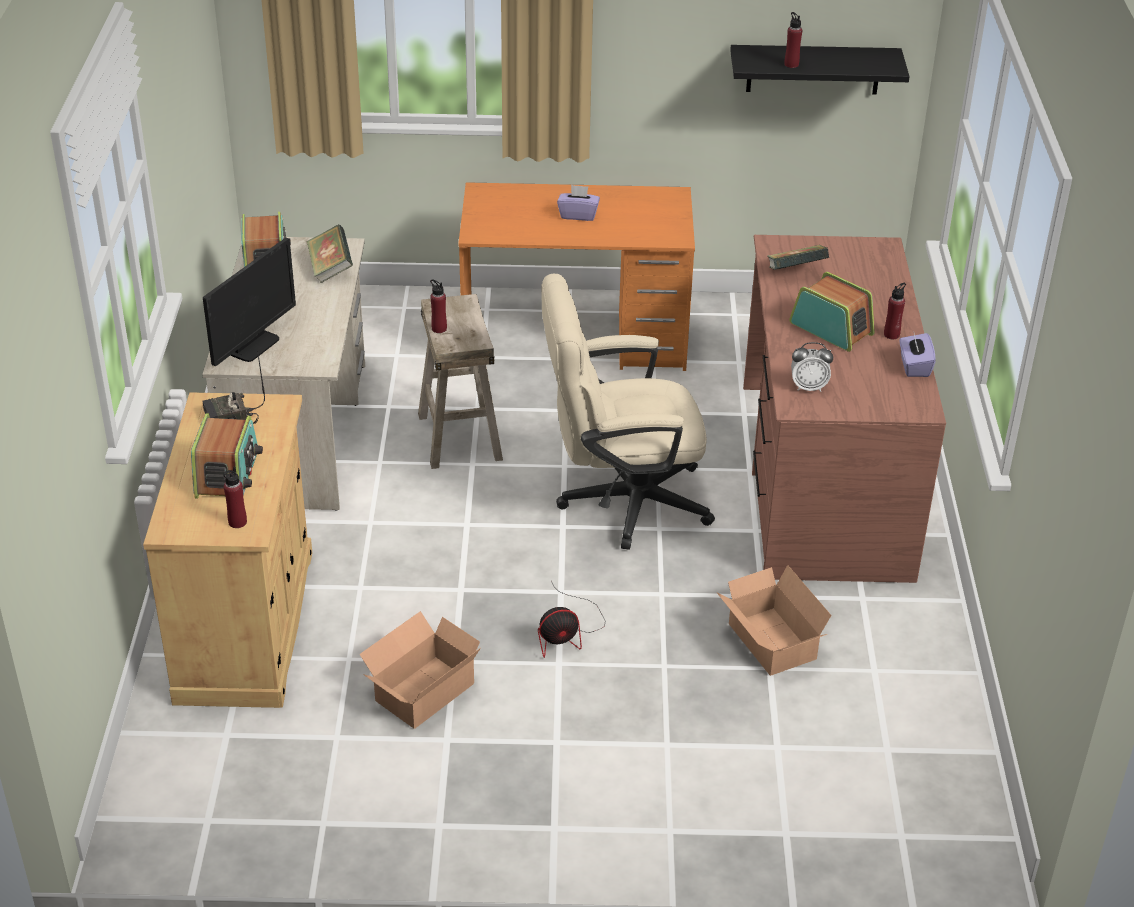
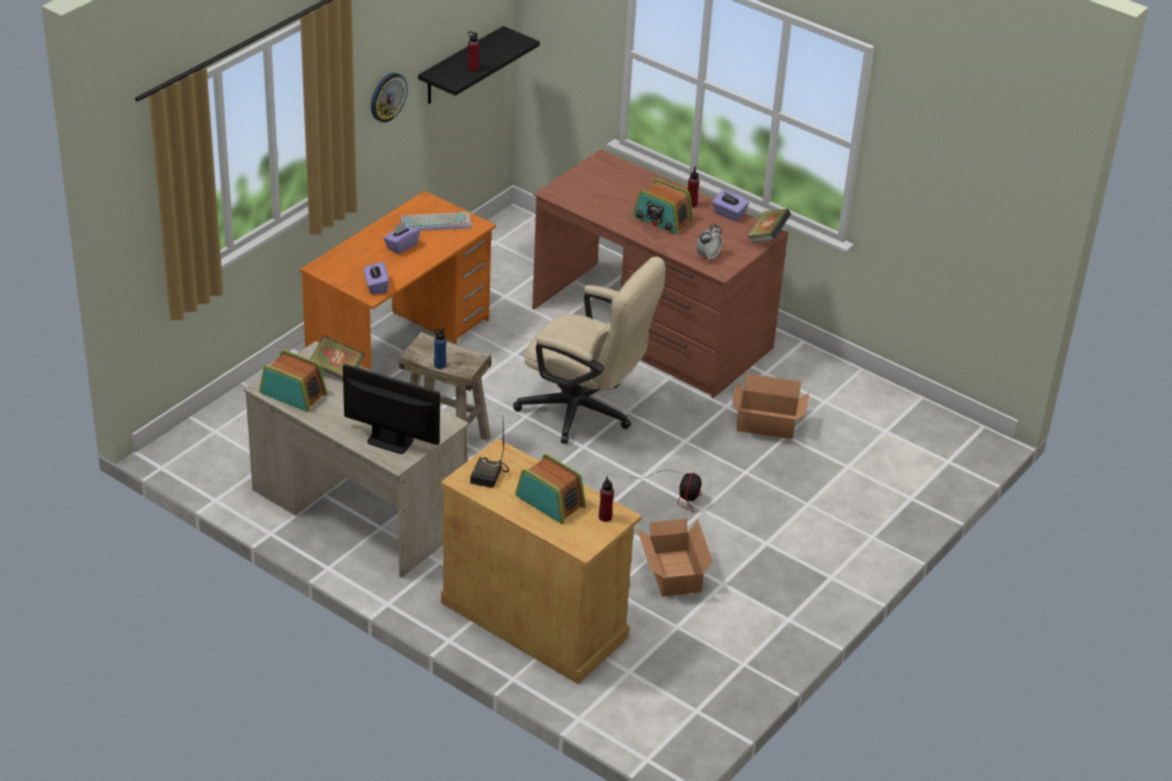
camera: 55 degrees left, 0 degrees up
(252, 345) = (390, 441): monitor -> monitor turned 45 degrees counterclockwise
(439, 329) = (440, 365): red bottle -> blue bottle
(493, 230) = (376, 286): none -> purple tissue box
(620, 501) = (585, 412): beige office chair -> beige office chair turned 90 degrees counterclockwise
(647, 215) = (437, 222): none -> keyboard
(673, 50) = (387, 97): none -> wall clock
(795, 273) = (592, 201): book -> book (767, 237)
(831, 328) = (662, 219): radio -> radio turned 135 degrees counterclockwise

